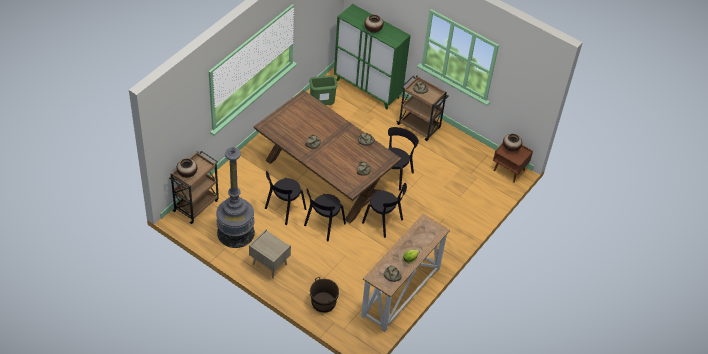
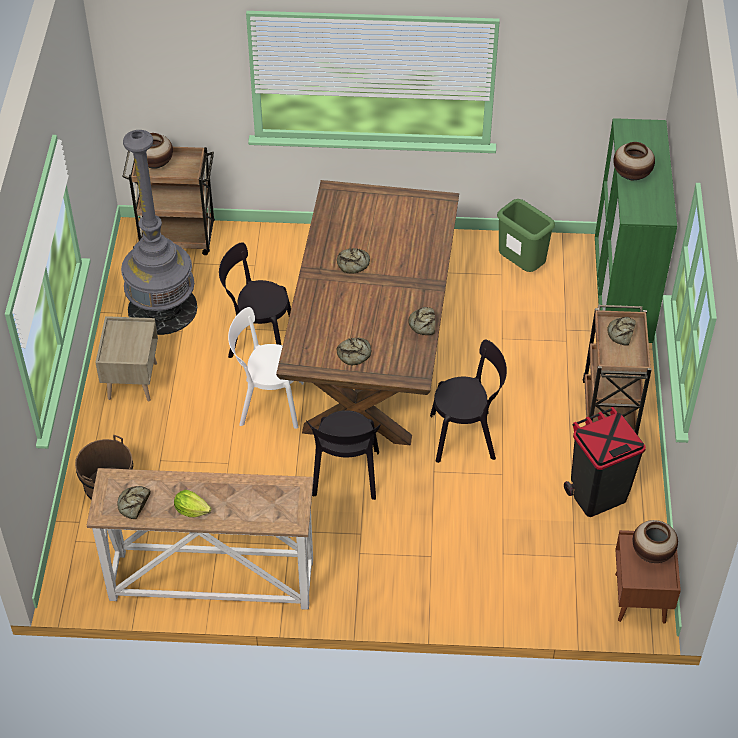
camera: 60 degrees right, 0 degrees up
(323, 225) = (267, 403): black chair -> white chair
(454, 154) = (597, 495): none -> black trash can

